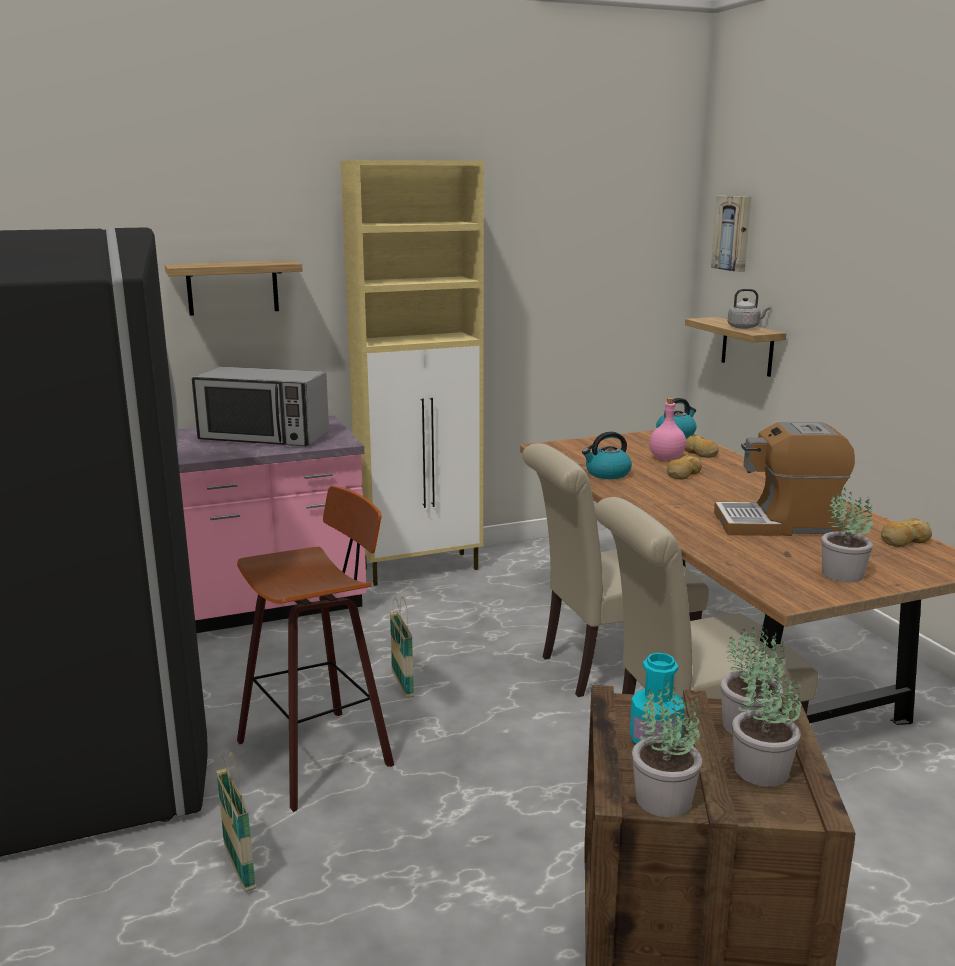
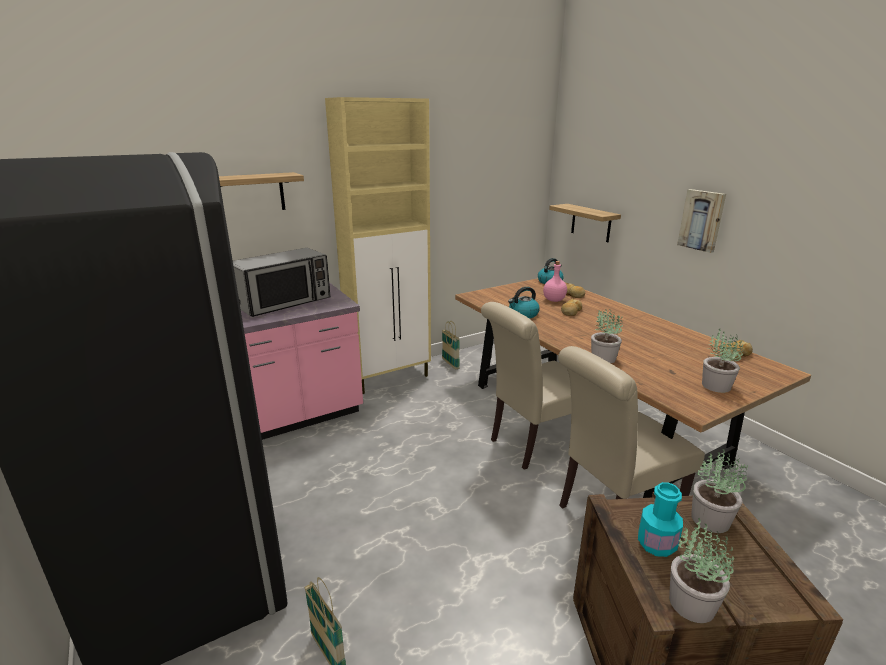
camera: 10 degrees left, 5 degrees up
(264, 437) = (284, 302): microwave -> microwave turned 45 degrees counterclockwise
(320, 752) = (362, 538): stool -> none
(402, 684) = (404, 472): basket -> basket (450, 364)
(733, 233) = (580, 148): picture -> picture (702, 220)
(745, 327) = (592, 211): grey kettle -> none
(760, 770) = (742, 563): potted plant -> potted plant (603, 358)
(778, 524) = (652, 347): coffee machine -> none

